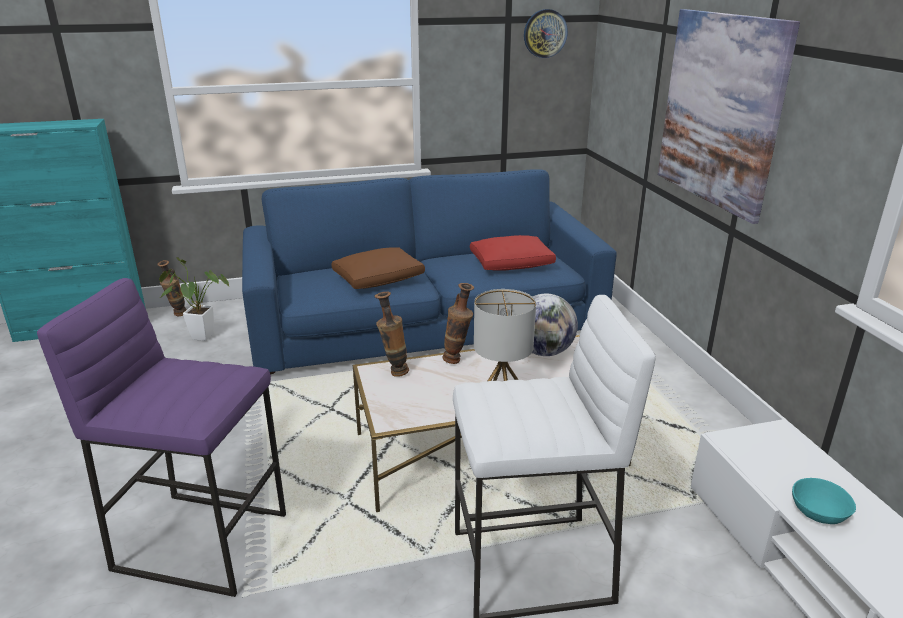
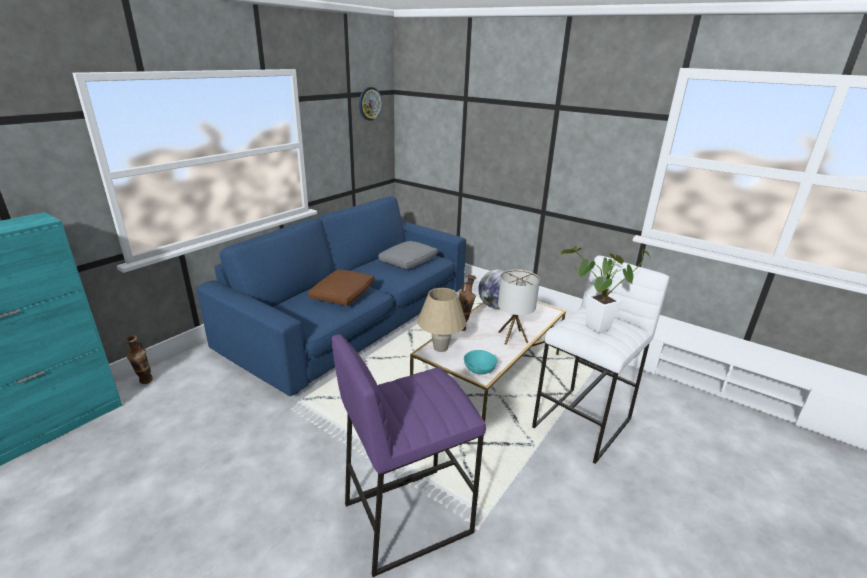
camera: 40 degrees left, 0 degrees up
(198, 336) = (192, 391): potted plant -> potted plant (593, 328)
(394, 372) = (440, 348): vase -> beige table lamp
(512, 264) = (408, 261): red pillow -> grey pillow
(720, 110) = (525, 145): picture -> none
(817, 513) = (675, 336): turquoise bowl -> turquoise bowl (479, 370)

